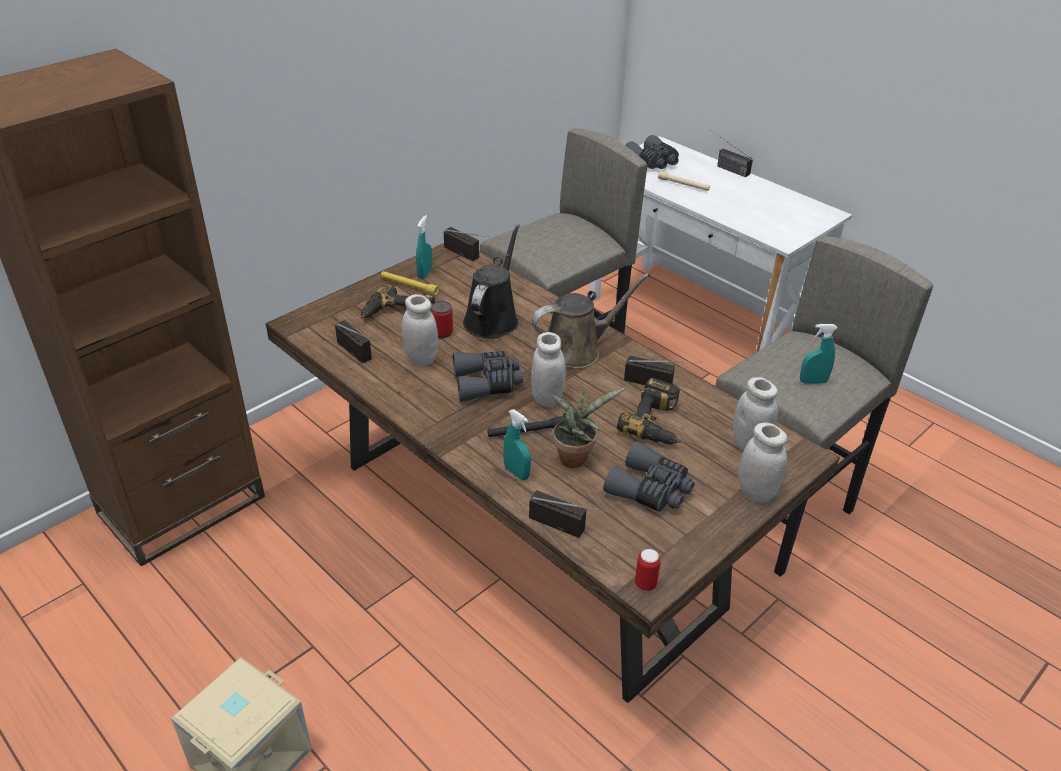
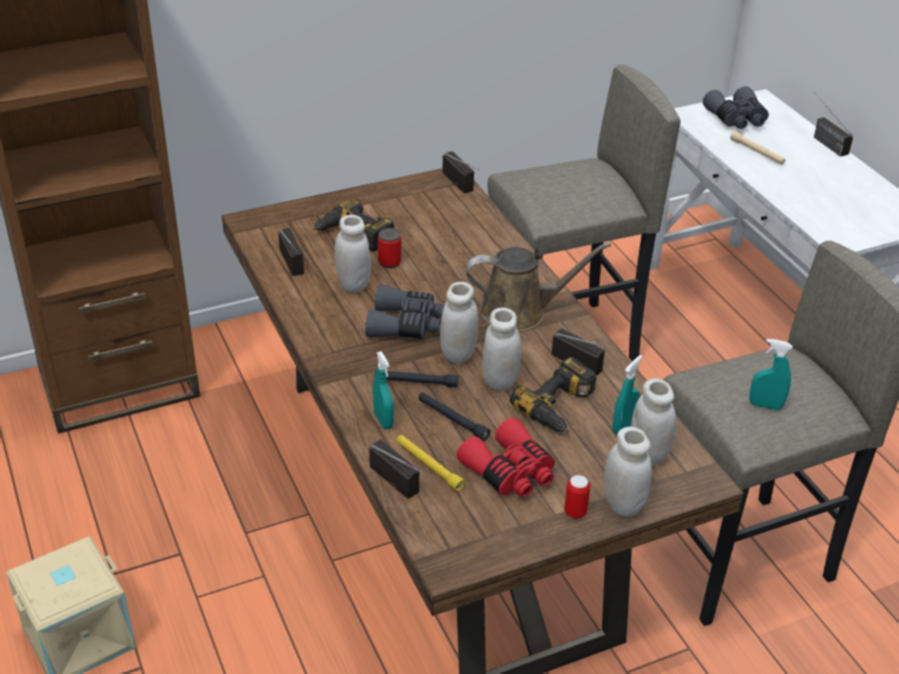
camera: 20 degrees right, 0 degrees up
(409, 286) = (382, 206): yellow flashlight -> yellow flashlight (429, 466)
(425, 273) = (406, 196): turquoise spray bottle -> turquoise spray bottle (624, 426)
(493, 319) = (450, 259): black watering can -> none
(575, 457) = (452, 420): potted plant -> black flashlight
(595, 413) = (499, 381): none -> white jar
(645, 584) = (448, 561): can -> can (575, 512)
(650, 490) = (510, 472): grey binoculars -> red binoculars

